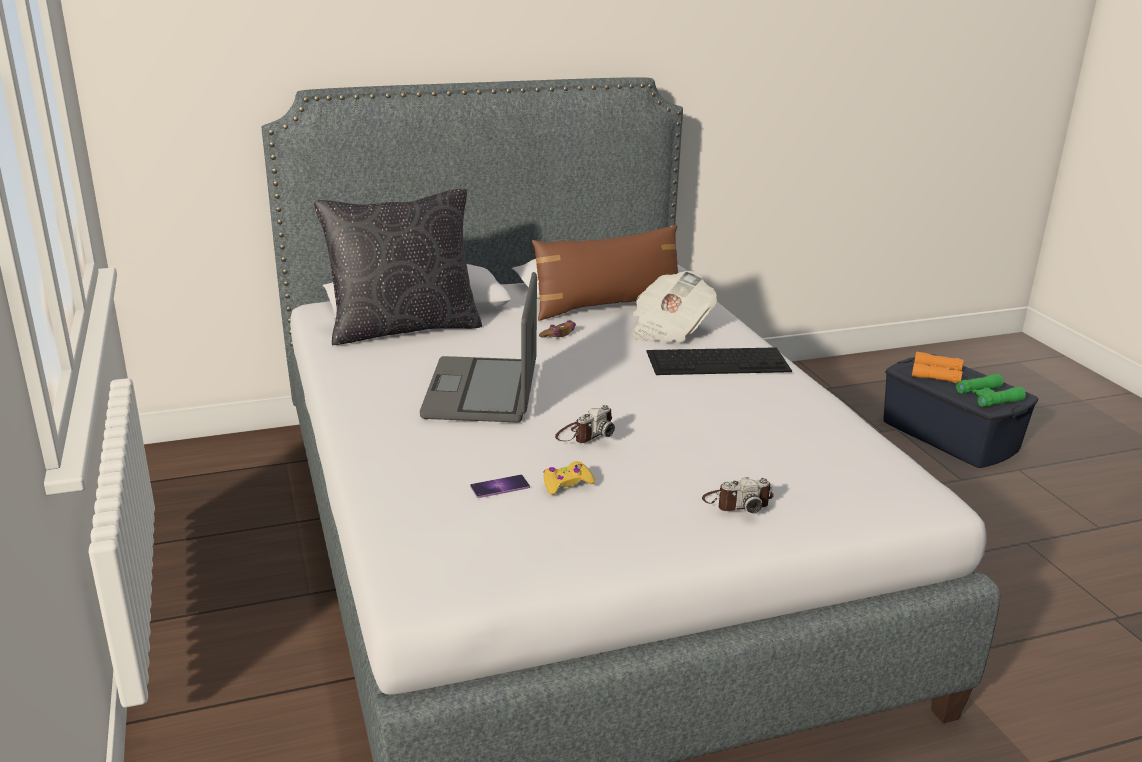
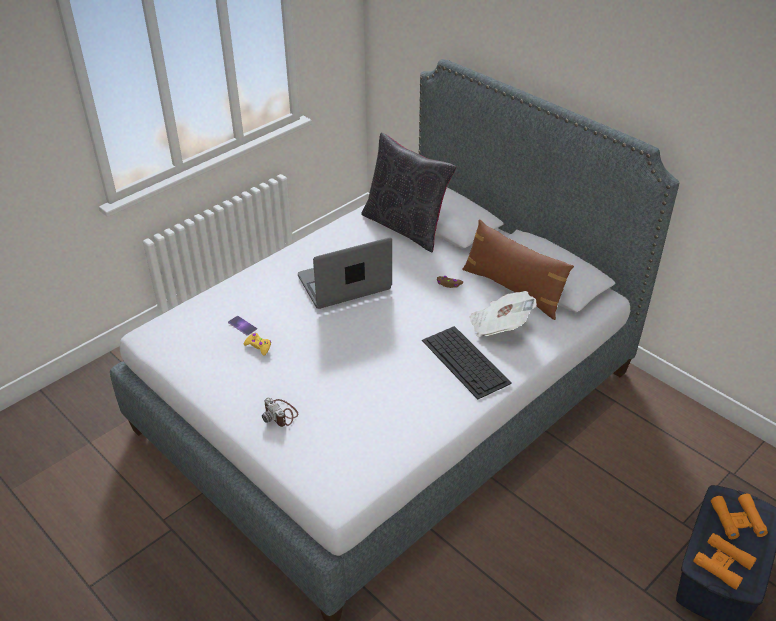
camera: 65 degrees right, 15 degrees up
(584, 434) = (319, 335): camera -> none
(988, 396) = (722, 564): green binoculars -> orange binoculars

